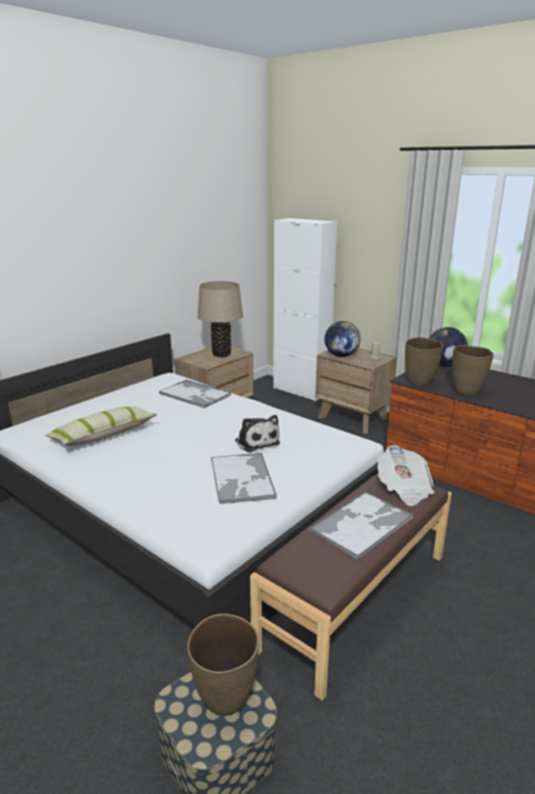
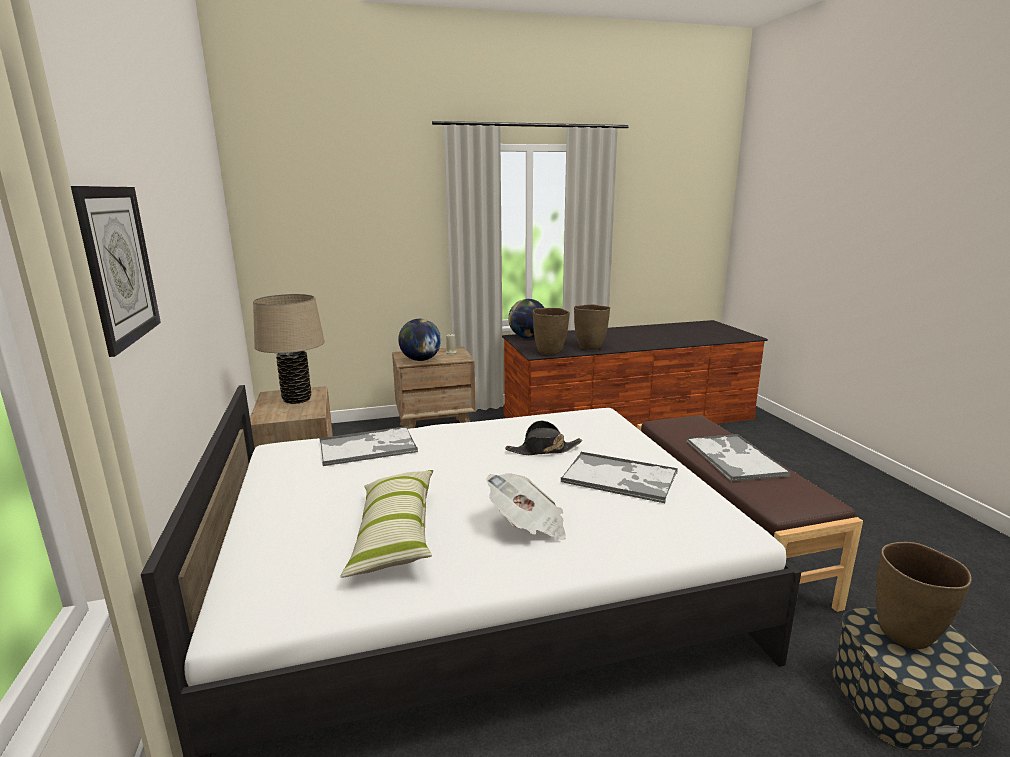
camera: 55 degrees left, 5 degrees down
(53, 255) = (115, 265): none -> wall clock
(256, 442) = (543, 450): plush toy -> black hat
(300, 391) = (336, 429): white cabinet -> none
(404, 489) = (688, 426): newspaper -> newspaper (528, 525)

